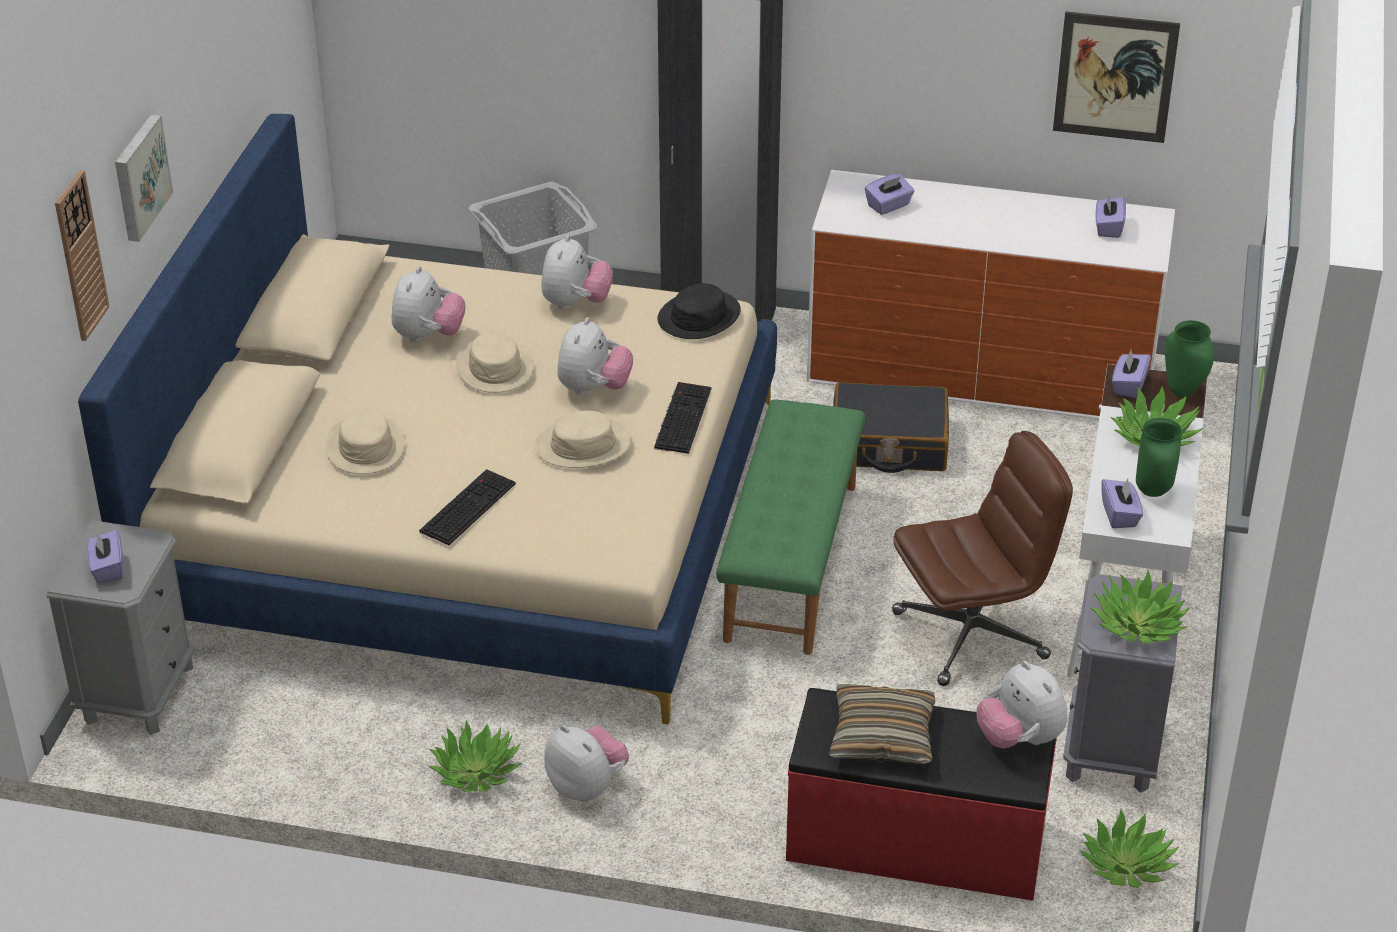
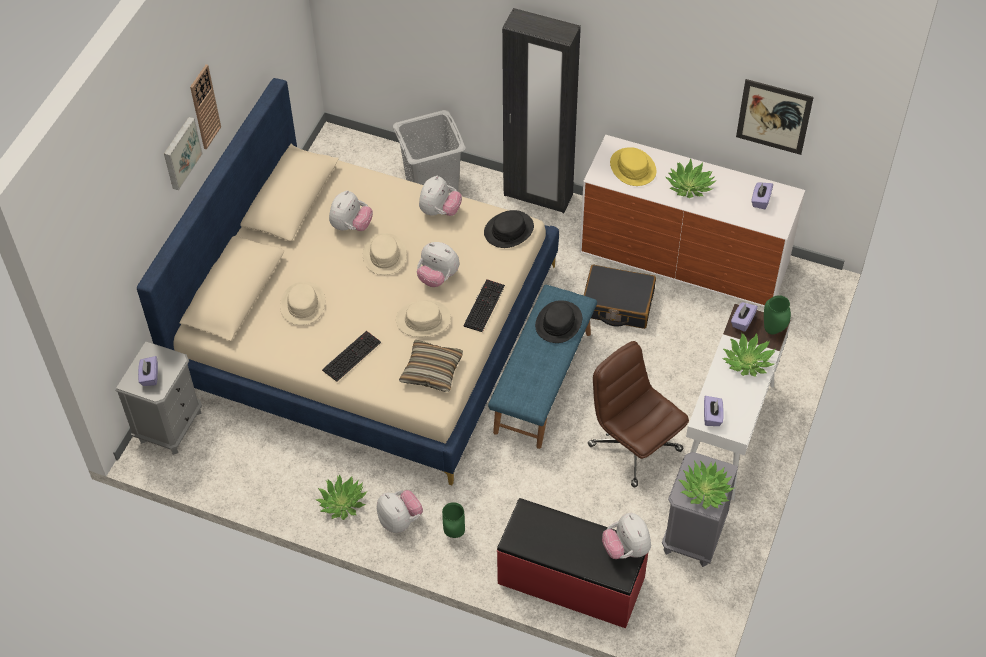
camera: 10 degrees right, 15 degrees up
(80, 256) = (139, 212): wall clock -> wall clock (204, 107)
(593, 388) = (438, 277): plush toy -> plush toy turned 90 degrees clockwise
(789, 560) = (542, 381): green bench -> blue bench
(810, 444) = (559, 323): none -> black hat
(882, 736) = (551, 536): pillow -> pillow (432, 371)
(888, 206) = (633, 167): purple tissue box -> yellow hat
(972, 634) = (634, 446): brown office chair -> brown office chair turned 120 degrees counterclockwise
(1126, 864) = (682, 612): potted plant -> potted plant (689, 186)
(1152, 491) = (735, 401): green vase -> green vase (453, 533)

